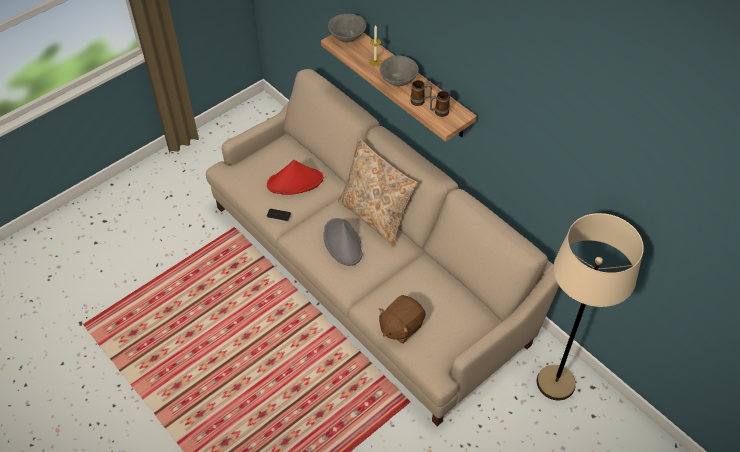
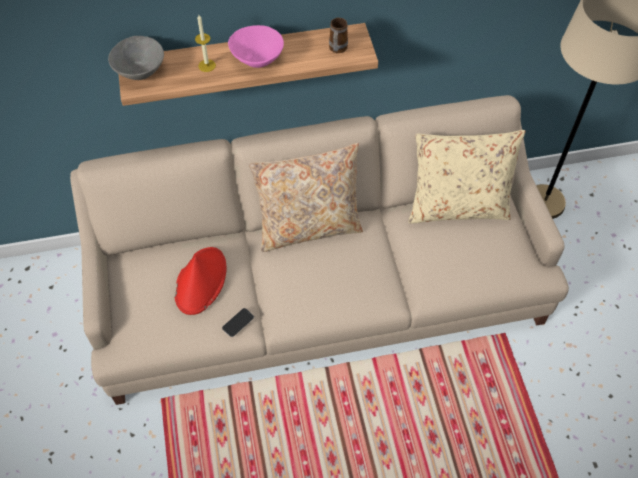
camera: 60 degrees left, 5 degrees up
(343, 242) = (327, 275): grey hat -> none
(398, 80) = (257, 60): grey bowl -> pink bowl
(400, 326) = (472, 277): brown plush toy -> none
(420, 102) = (307, 57): mug -> none
(456, 293) = (457, 206): none -> beige pillow

